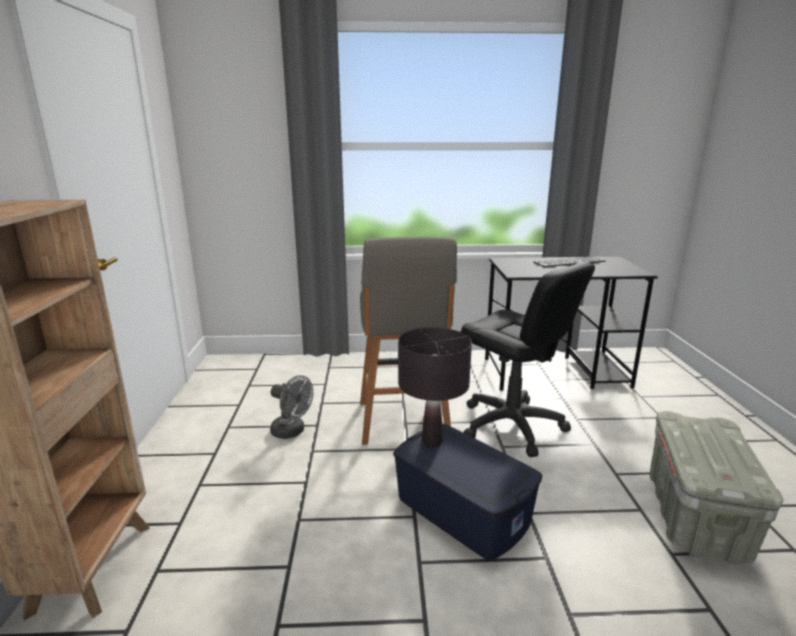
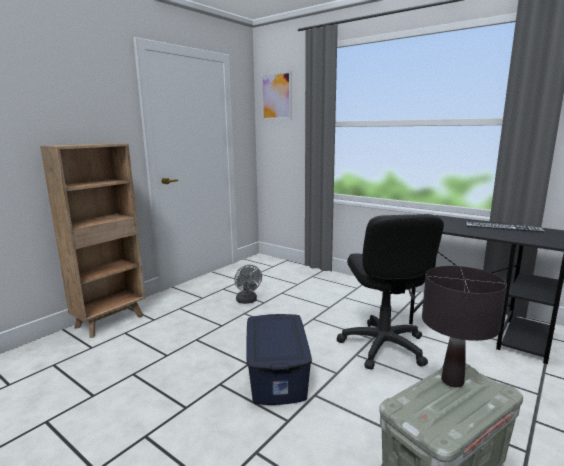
camera: 40 degrees right, 5 degrees down
(219, 98) = (276, 96): none -> picture
(403, 422) = (312, 318): grey stool -> none
(432, 441) = (276, 320): black table lamp -> black table lamp (452, 381)

